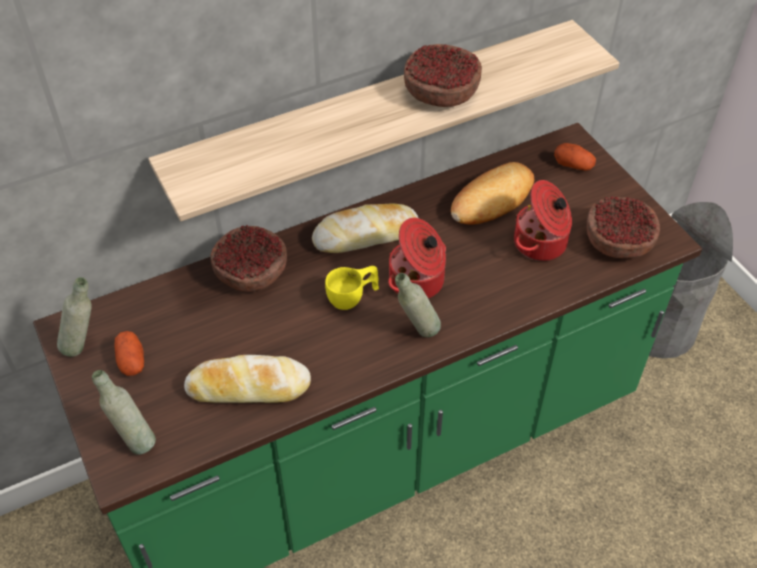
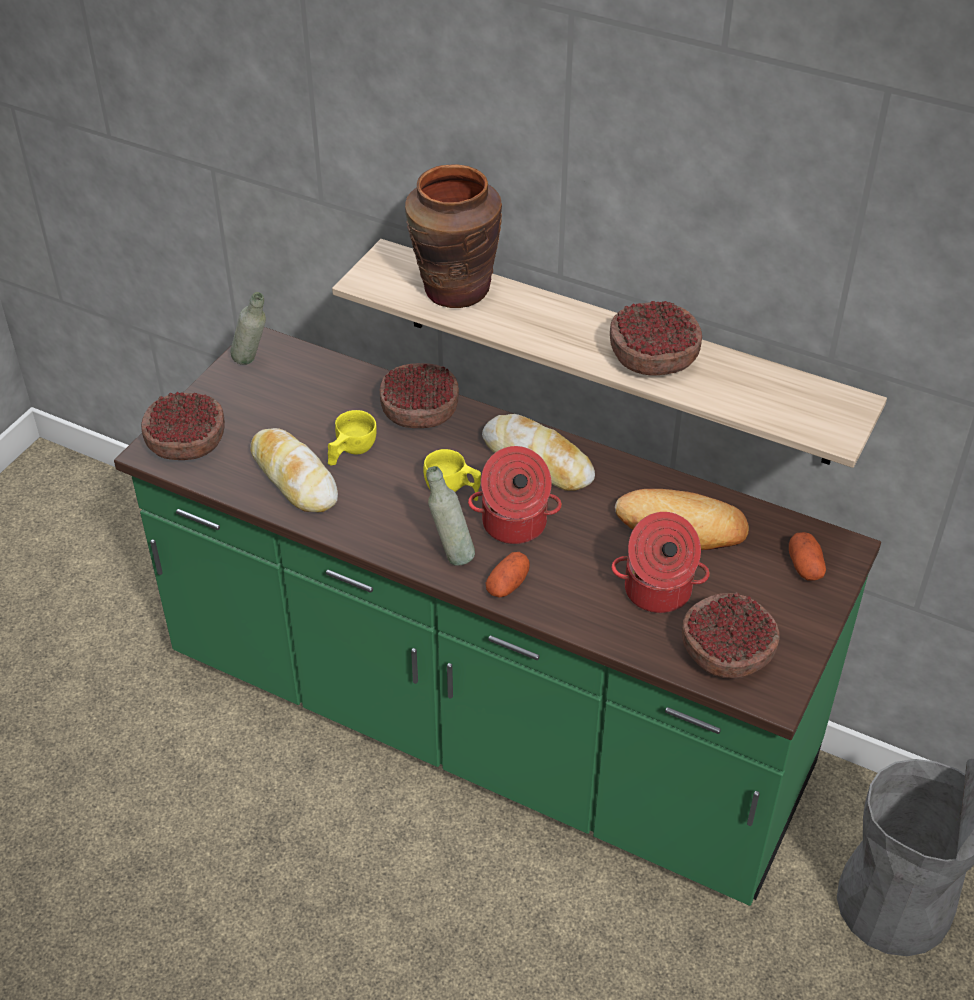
camera: 55 degrees right, 5 degrees down
(131, 361) = (261, 397): potato -> potato (507, 585)
(134, 440) = (187, 442): grey bottle -> bowl
(254, 336) = (350, 452): none -> yellow cup
(262, 148) = (455, 290): none -> brown vase

